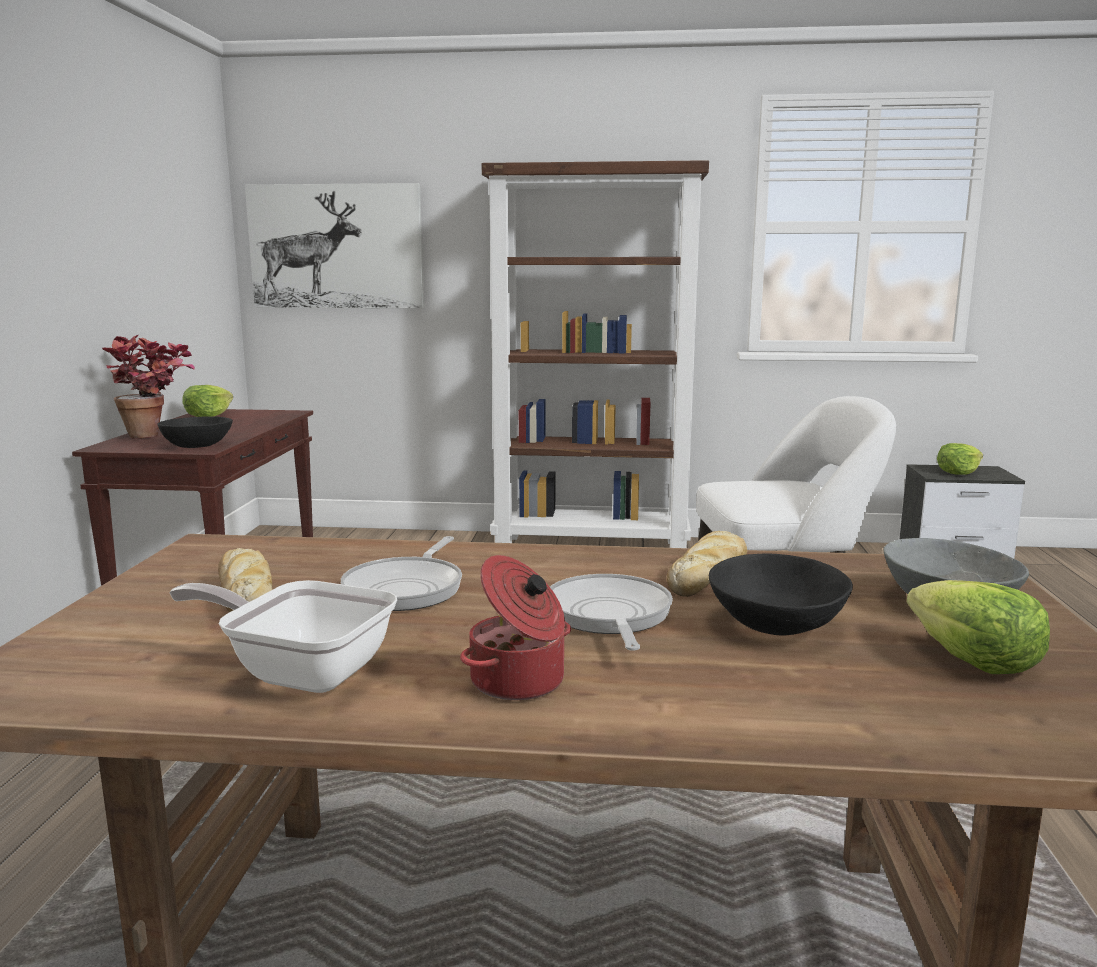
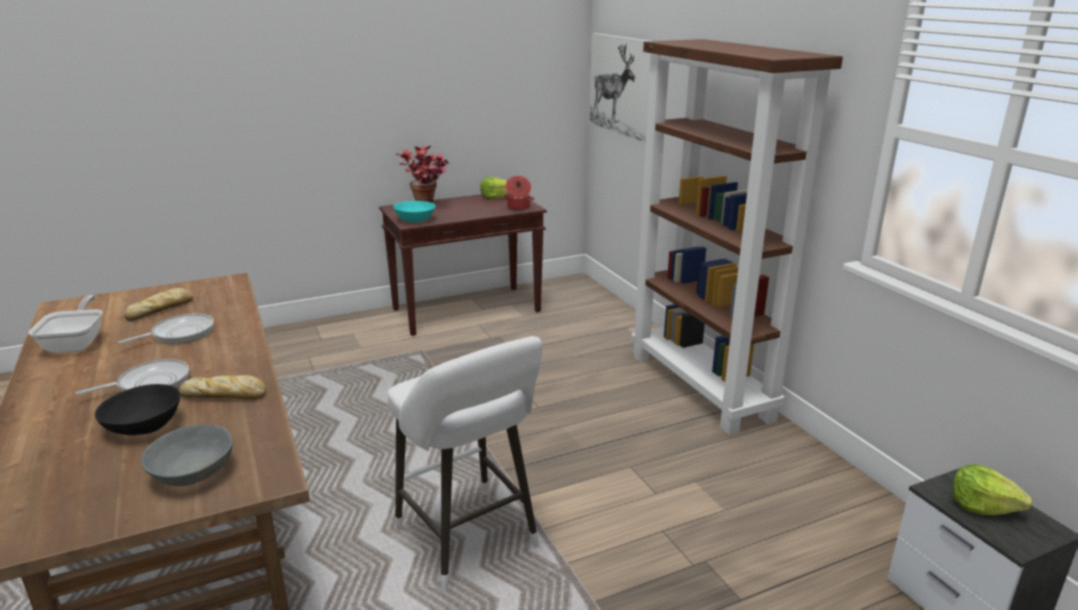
camera: 60 degrees right, 10 degrees up
(198, 446) = (415, 220): black bowl -> turquoise bowl
(407, 588) = (179, 334): frying pan -> frying pan turned 150 degrees clockwise
(519, 682) = (66, 383): cooking pot -> cooking pot (518, 208)
(973, 660) = (96, 487): lettuce -> none

